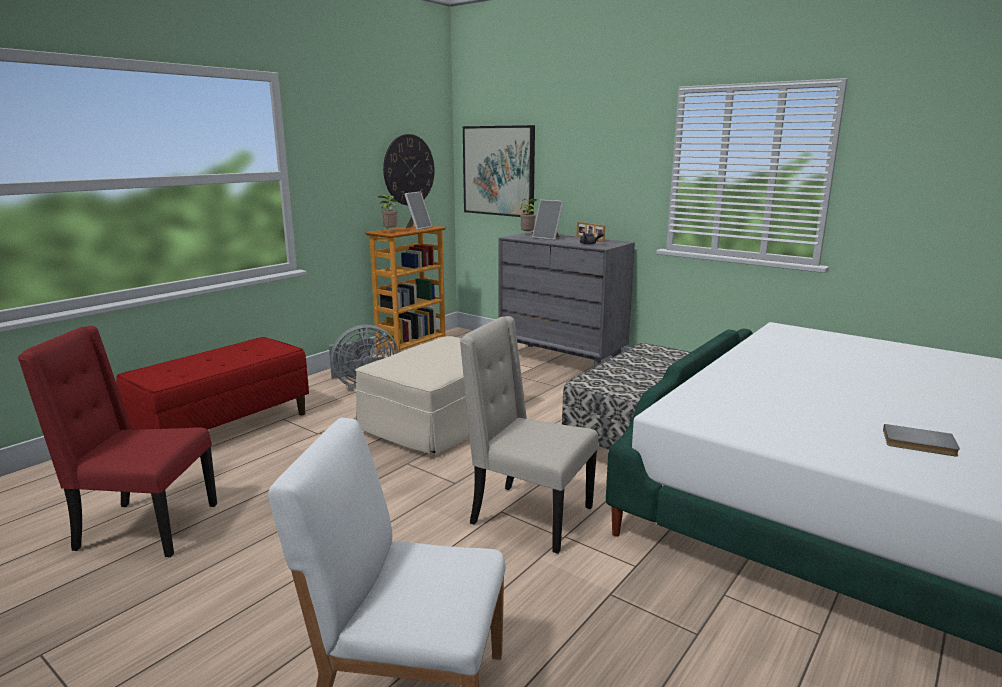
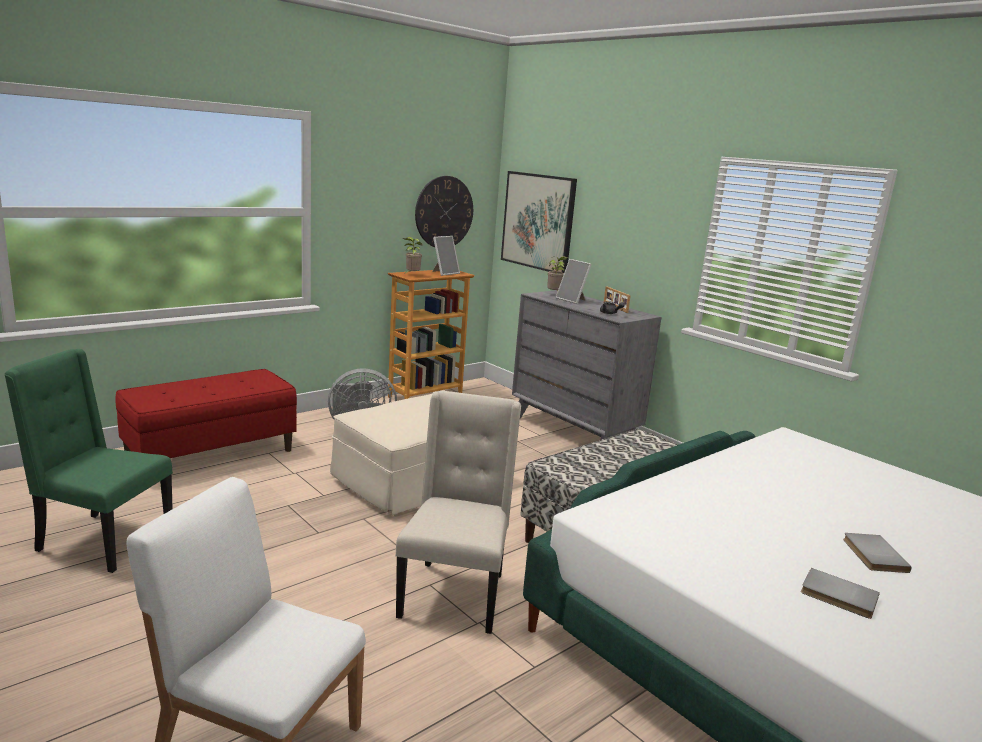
camera: 10 degrees right, 0 degrees up
(144, 528) = (102, 541): red chair -> green chair
(528, 516) = (454, 594): beige chair -> beige chair turned 60 degrees clockwise
(918, 407) = (872, 555): none -> grey book

